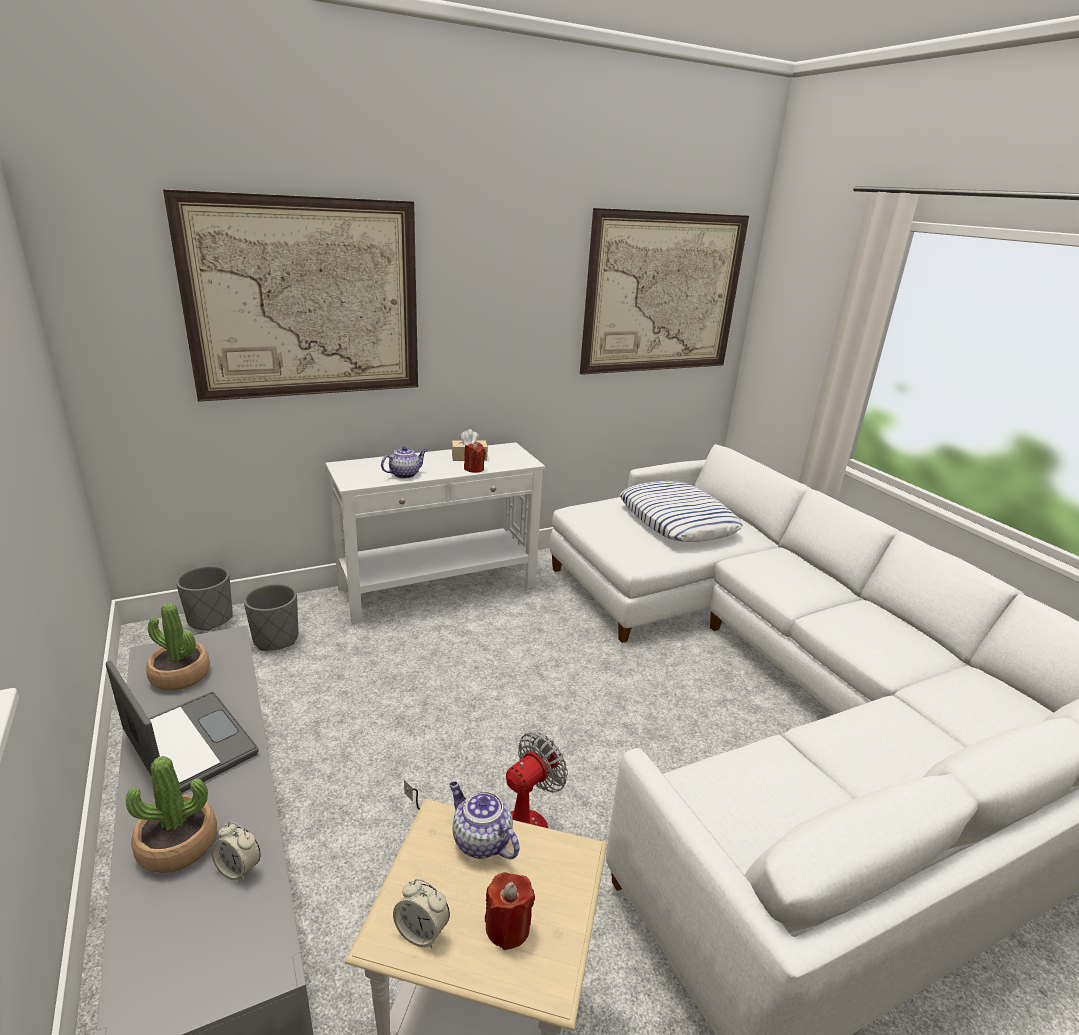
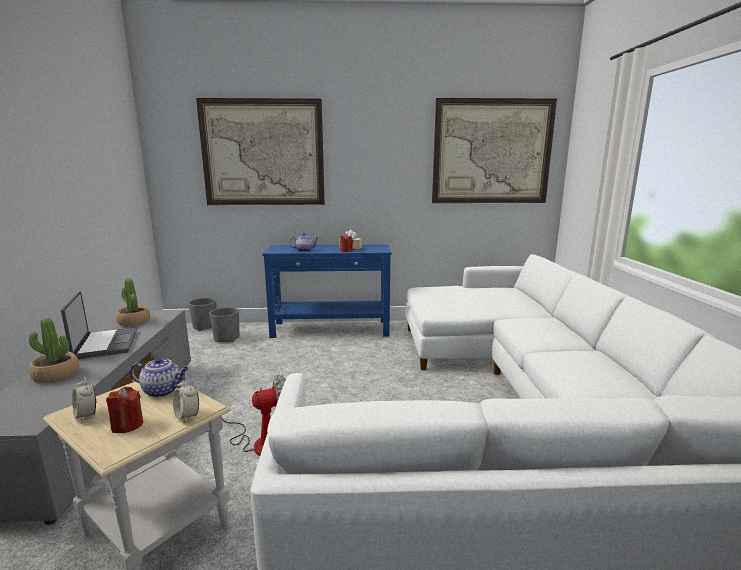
camera: 25 degrees right, 10 degrees down
(239, 868) = (67, 388): alarm clock -> alarm clock (187, 416)
(439, 587) = (331, 329): white console table -> blue console table
(480, 841) = (163, 391): teapot -> teapot turned 120 degrees clockwise
(677, 520) = (483, 296): pillow -> none

